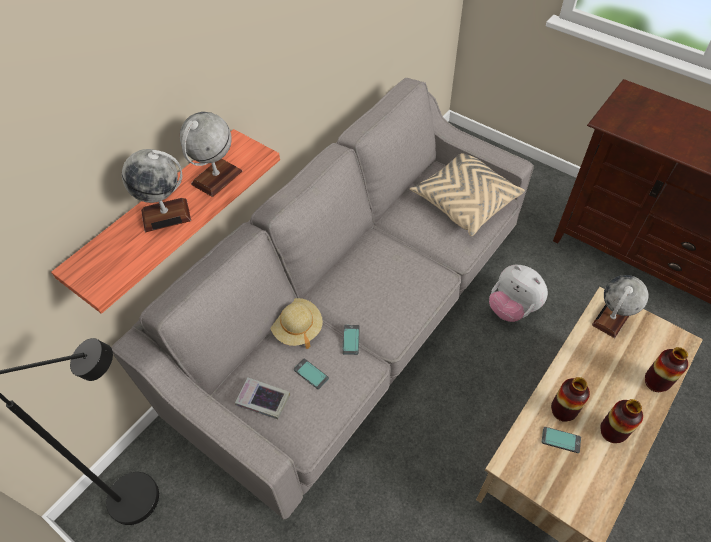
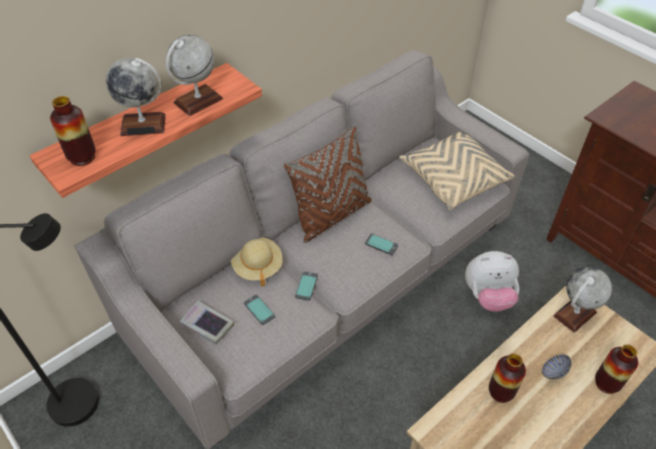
camera: 10 degrees right, 5 degrees down
(356, 261) = (331, 215): none -> brown pillow
(512, 308) = (488, 296): plush toy -> plush toy turned 60 degrees counterclockwise
(561, 440) = (491, 419): phone -> phone (381, 244)
(605, 381) = (553, 372): none -> bowl
(612, 432) = (547, 422): vase -> vase (82, 157)

